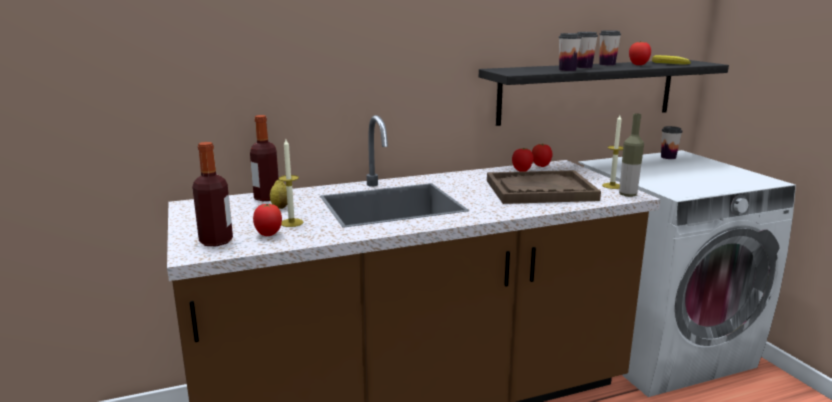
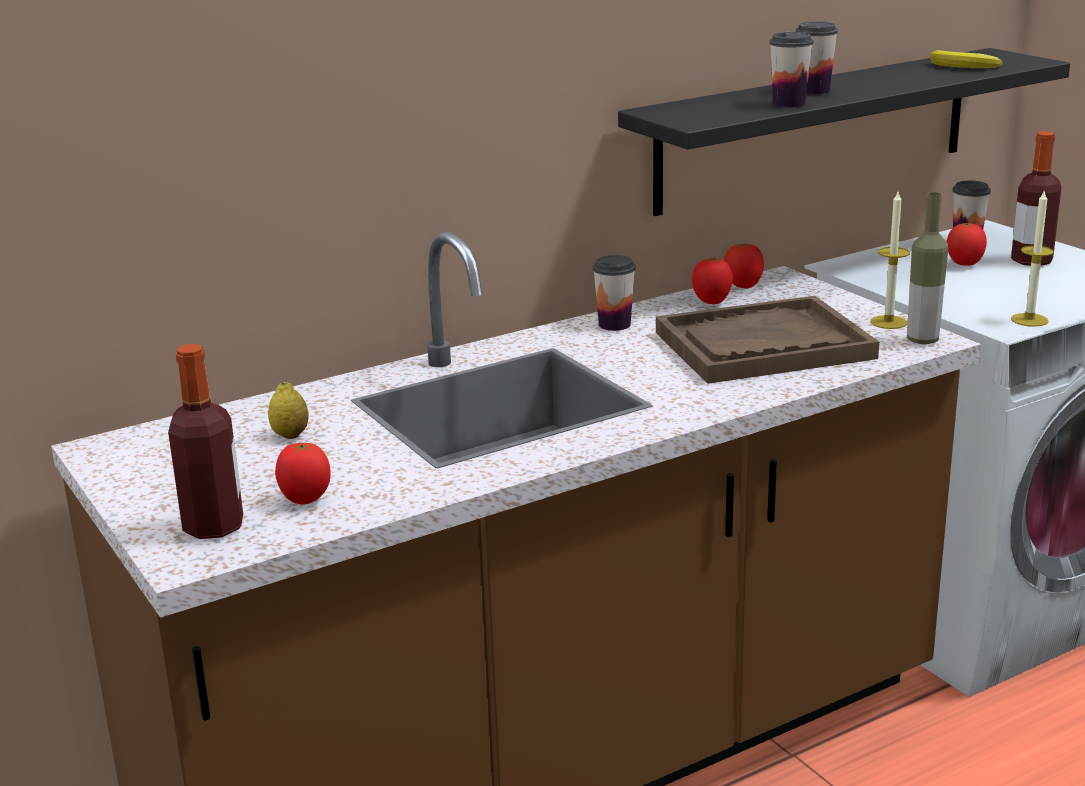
camera: 10 degrees left, 5 degrees up
(267, 198) = (249, 416): bottle -> bottle (1031, 261)
(291, 223) = (333, 469): candle -> candle (1029, 320)
(607, 64) = (852, 78): cup -> cup (614, 324)
(638, 65) = (910, 76): tomato -> tomato (964, 264)

